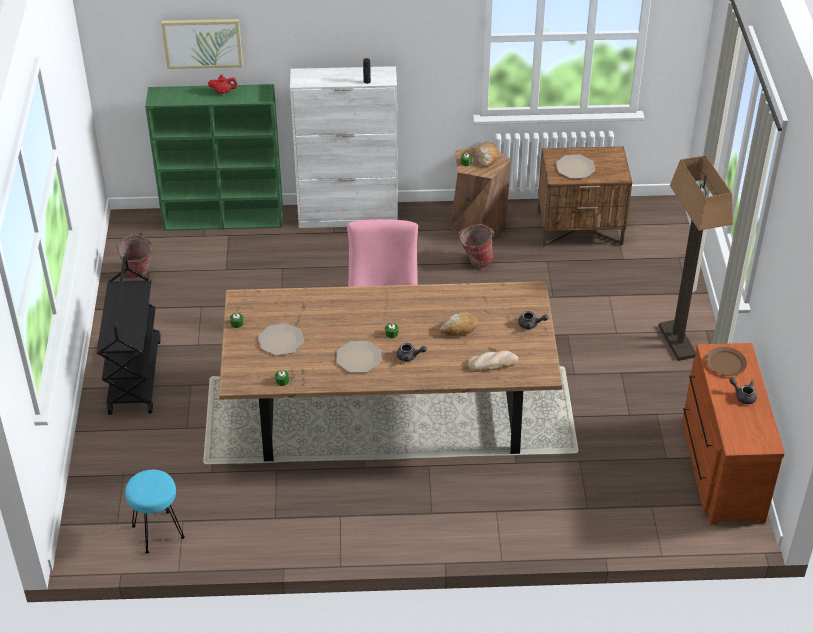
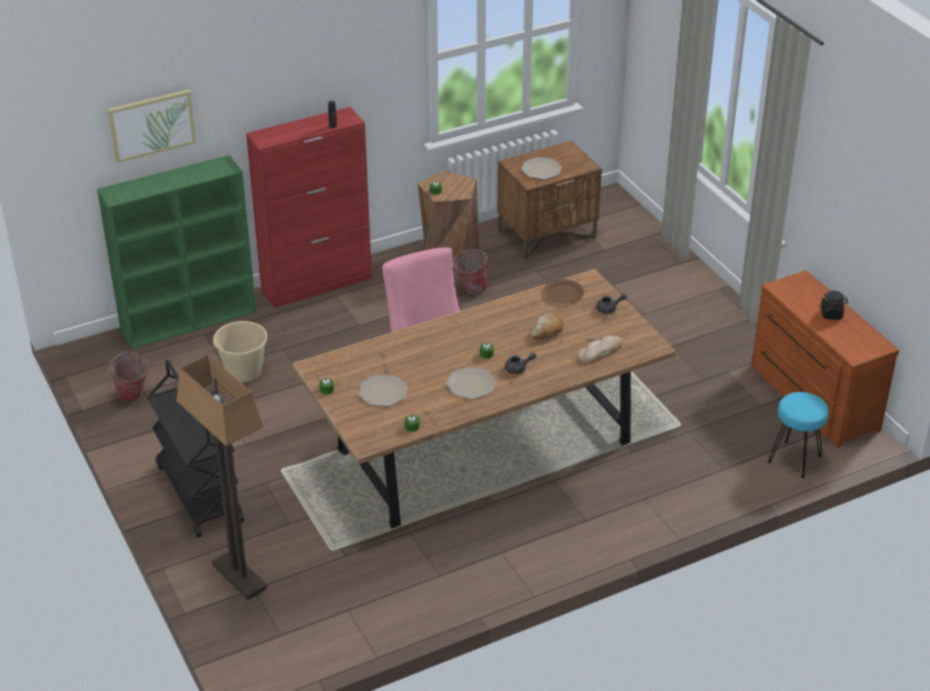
camera: 25 degrees left, 5 degrees down
(158, 532) = (330, 629): turquoise stool -> turquoise stool (795, 459)
(223, 92) = (182, 174): red teapot -> none
(237, 280) = (244, 372): none -> beige bucket
(348, 217) = (317, 284): white cabinet -> red cabinet
(486, 158) = (452, 182): bread -> none
(676, 341) = (700, 305): floor lamp -> floor lamp (238, 577)
(725, 363) = (797, 292): brown plate -> brown plate (563, 293)
(743, 396) = (831, 314): grey teapot -> black jar

